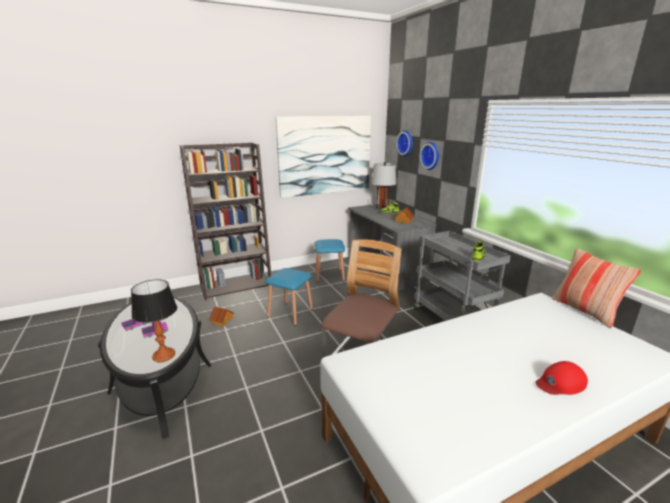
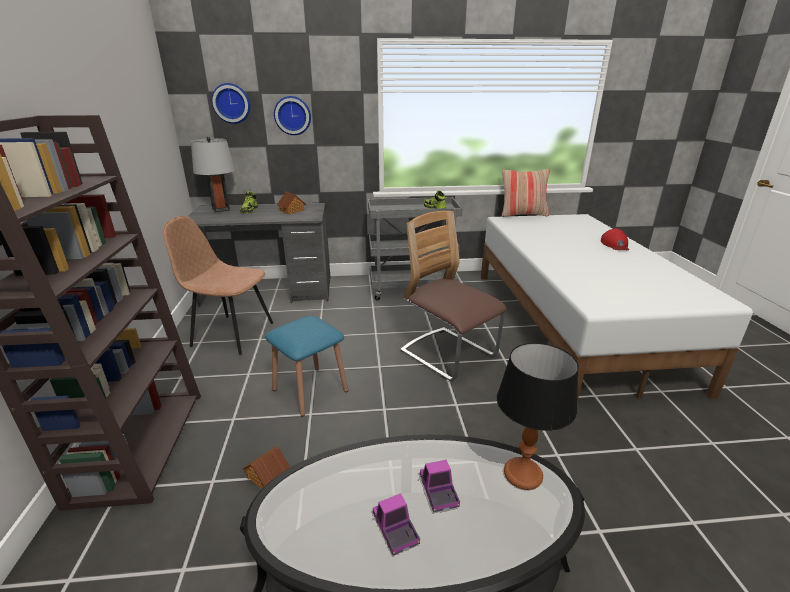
camera: 70 degrees left, 5 degrees up
(325, 155) = (129, 136): picture -> none
(329, 275) = (231, 334): blue stool -> brown chair

